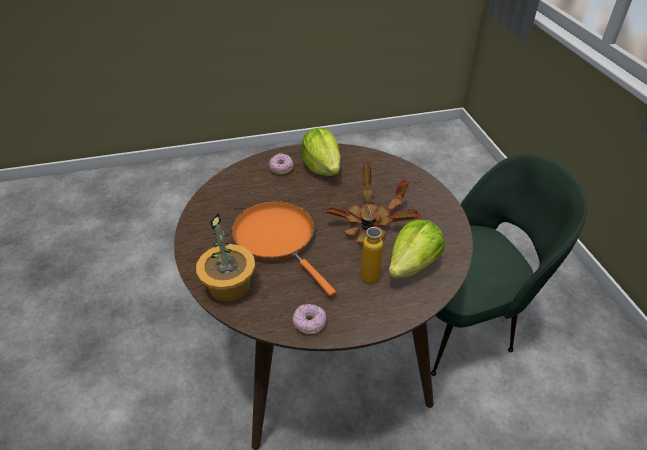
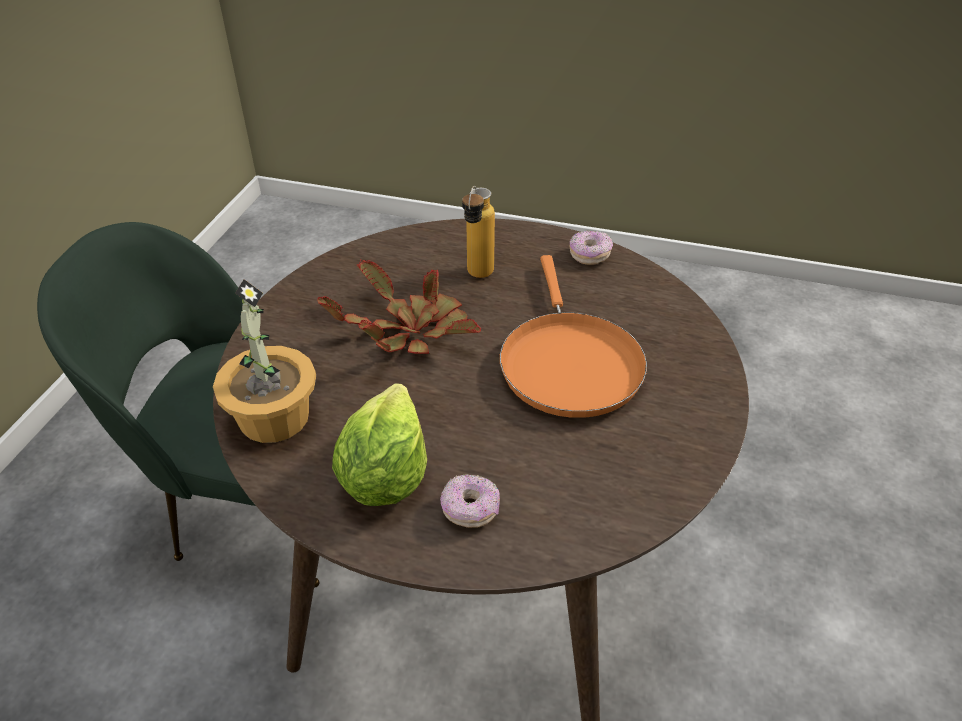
camera: 150 degrees left, 0 degrees up
(230, 286) = (671, 325): potted plant -> potted plant (273, 417)
(413, 265) = (413, 264): lettuce -> none

